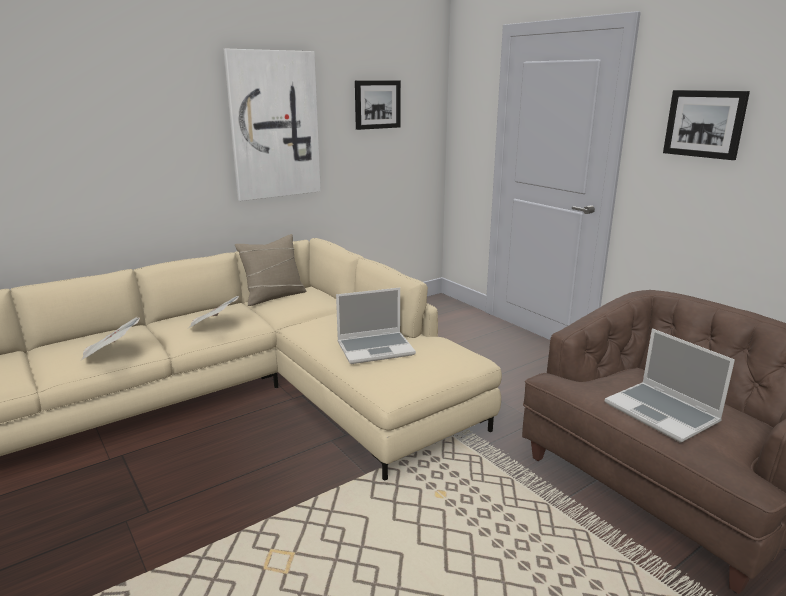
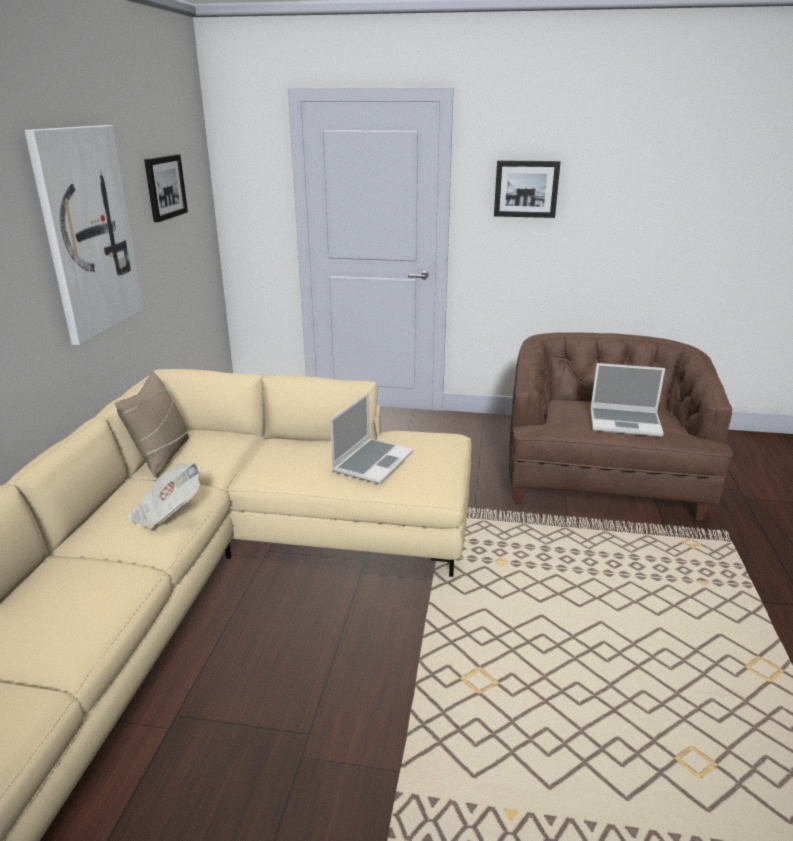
camera: 45 degrees left, 5 degrees up
(111, 353) = (106, 599): newspaper -> none

